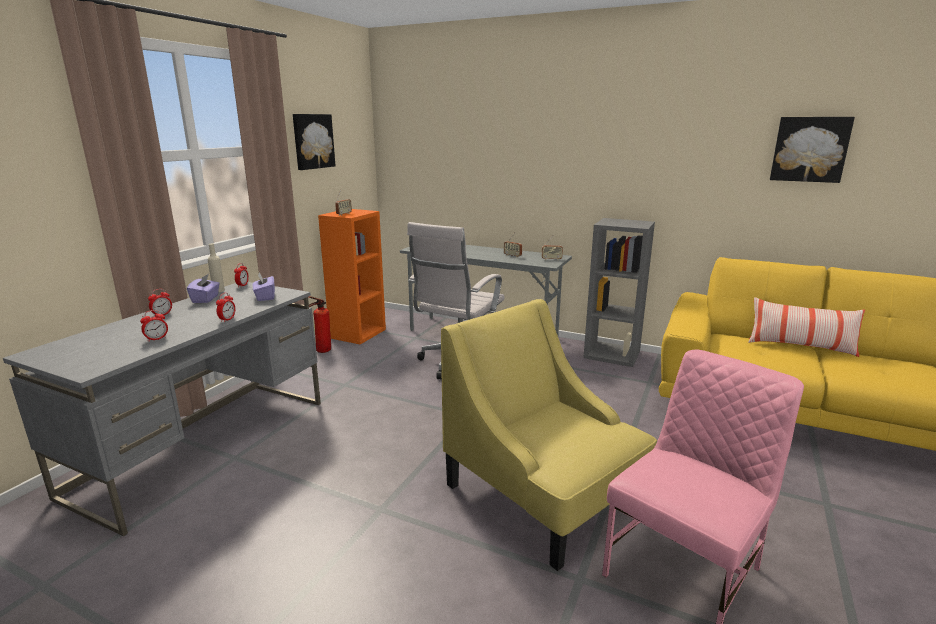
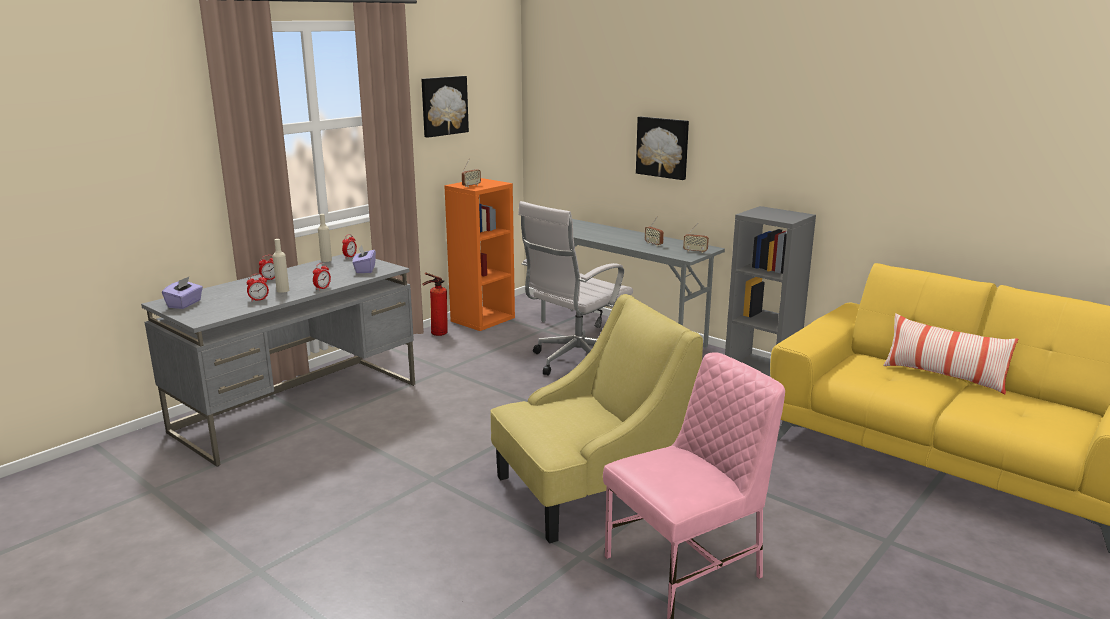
camera: 15 degrees right, 0 degrees up
(182, 326) = (283, 290): none -> beige bottle
(206, 299) = (312, 267): purple tissue box -> purple tissue box (185, 304)
(542, 495) = (589, 490): yellow armchair -> yellow armchair turned 90 degrees clockwise
(809, 149) = (989, 140): picture -> picture (663, 147)

